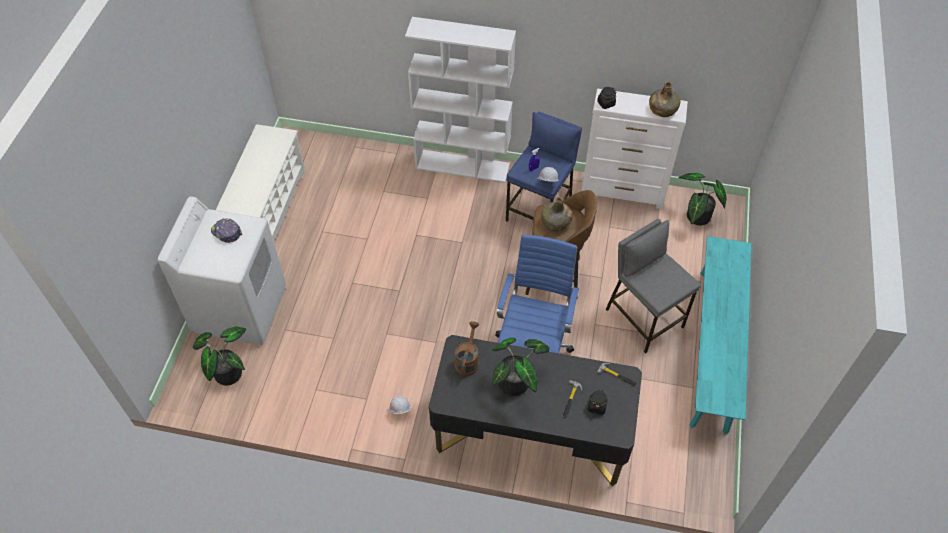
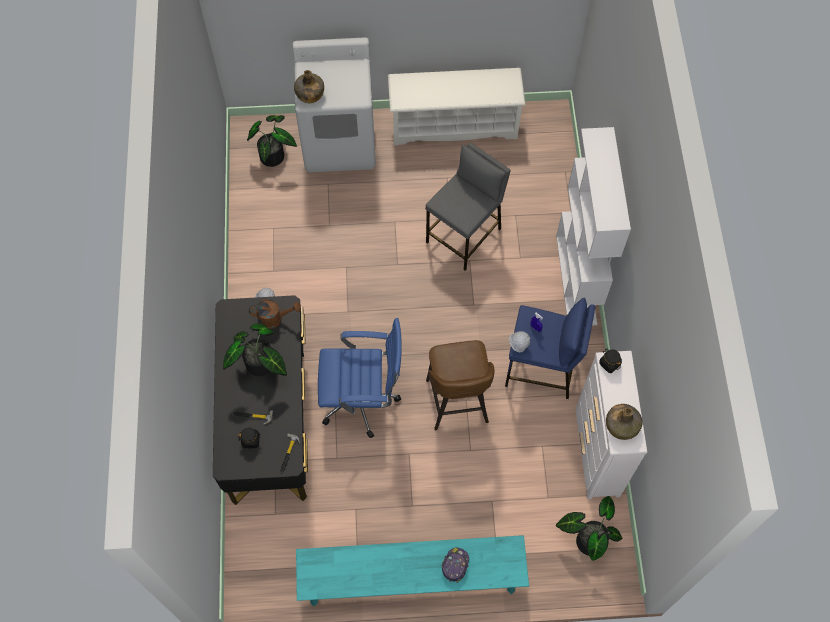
camera: 75 degrees right, 10 degrees up
(226, 233) = (344, 82): cap -> cap (455, 565)
(556, 223) = (461, 362): green bottle -> green bottle (309, 94)
(644, 318) = (430, 502): grey stool -> grey stool (464, 236)

